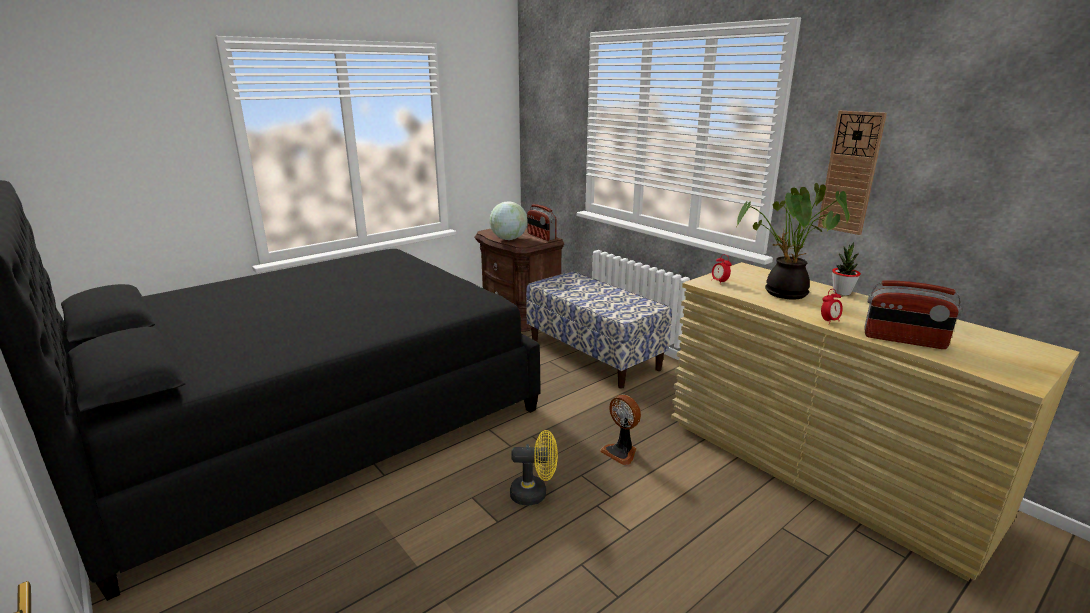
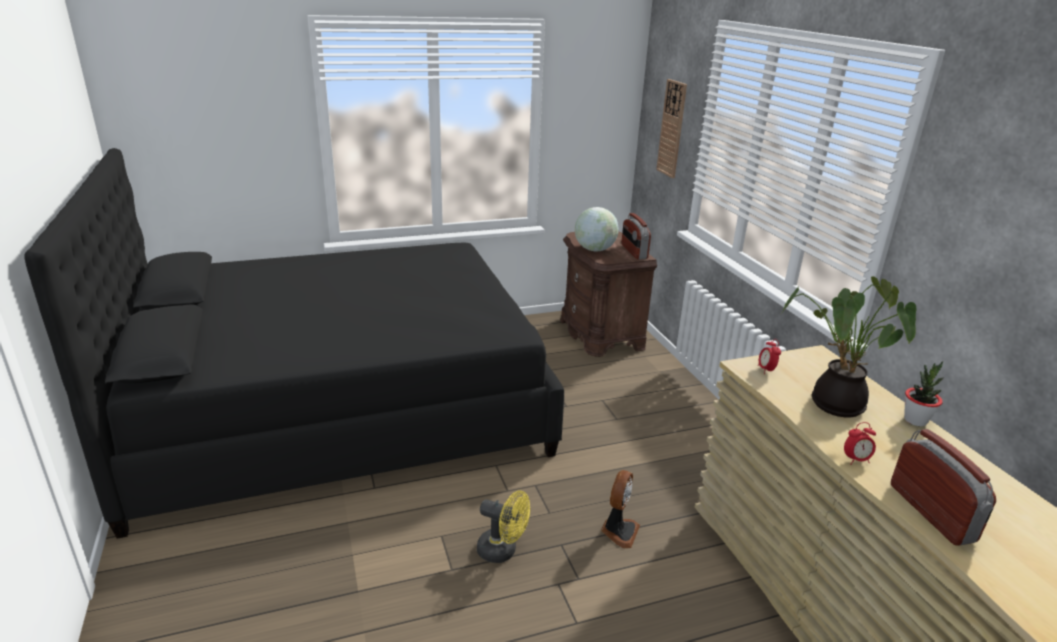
camera: 20 degrees right, 5 degrees up
(594, 354) = (657, 403): bench -> none
(621, 452) = (619, 531): fan -> fan turned 135 degrees counterclockwise
(850, 173) = (969, 268): wall clock -> wall clock (672, 129)
(904, 340) = (931, 512): radio -> radio turned 150 degrees counterclockwise

